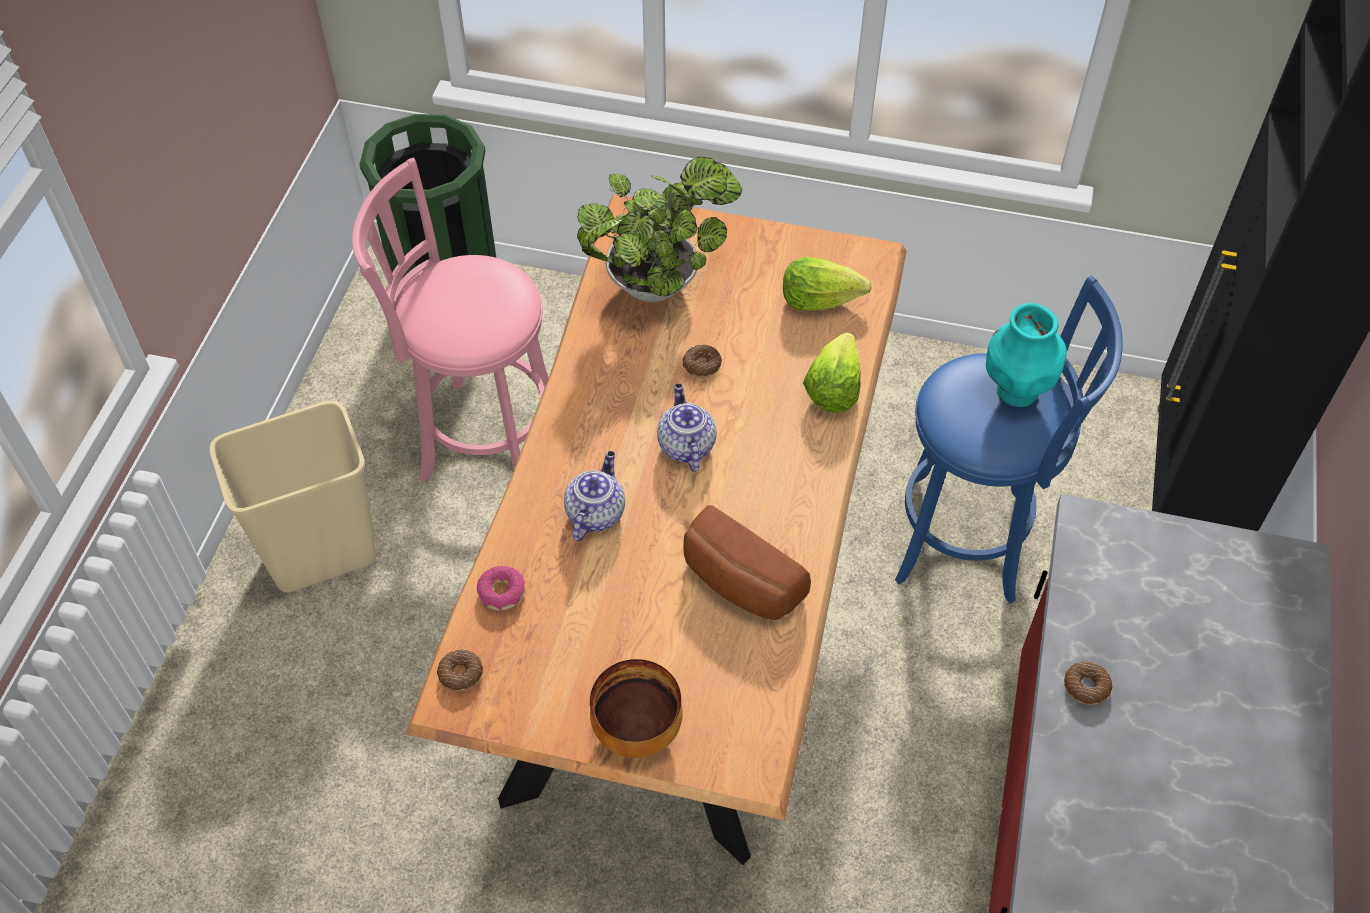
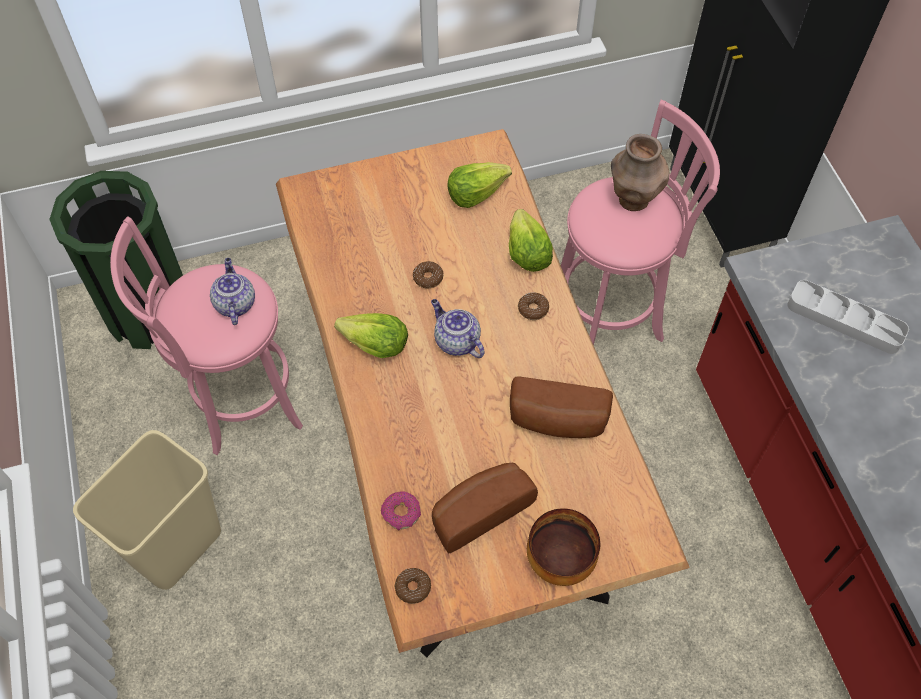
camera: 30 degrees left, 5 degrees up
(585, 632) = (479, 510): none -> bread
(595, 408) = (375, 345): none -> lettuce
(595, 513) = (427, 421): teapot -> teapot (235, 303)
(659, 282) = (357, 230): potted plant -> none
(970, 539) = (612, 311): blue stool -> pink stool
(1015, 392) = (633, 200): turquoise vase -> brown vase
(1086, 687) = (825, 378): donut -> donut (533, 309)
(1162, 633) = (844, 320): none -> grey tray

